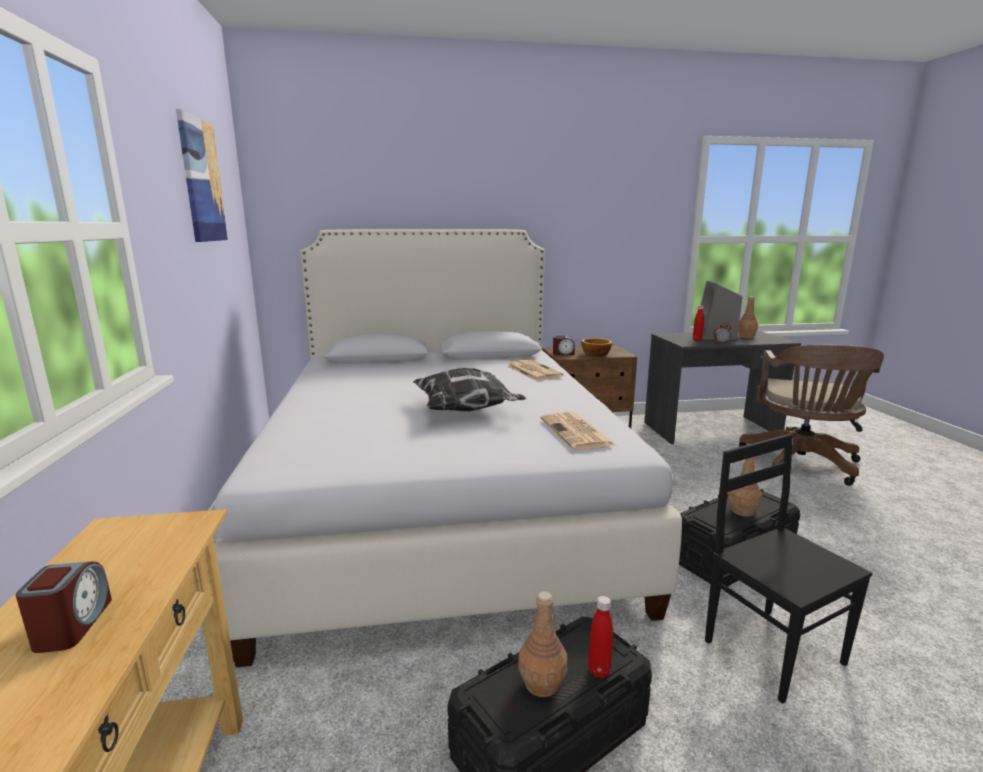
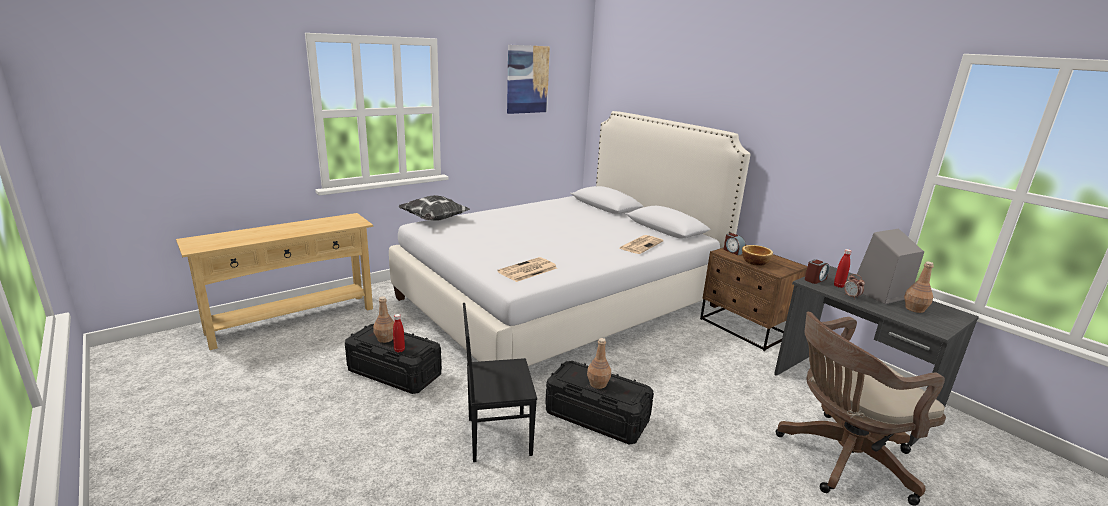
camera: 60 degrees right, 5 degrees up
(73, 625) = (303, 228): alarm clock -> alarm clock (815, 279)
(467, 411) = (534, 242): pillow -> pillow (434, 220)
(773, 650) = (497, 435): black chair -> black chair turned 135 degrees counterclockwise

